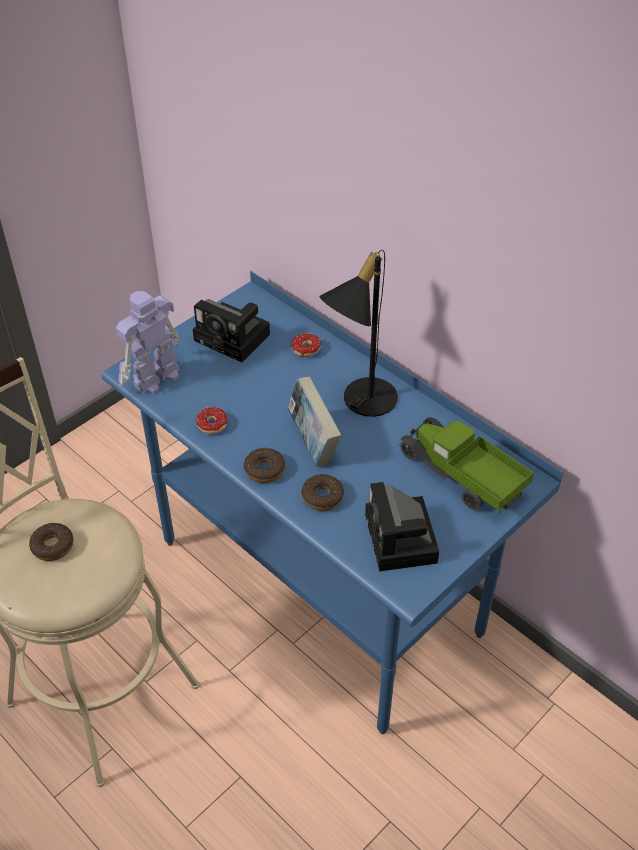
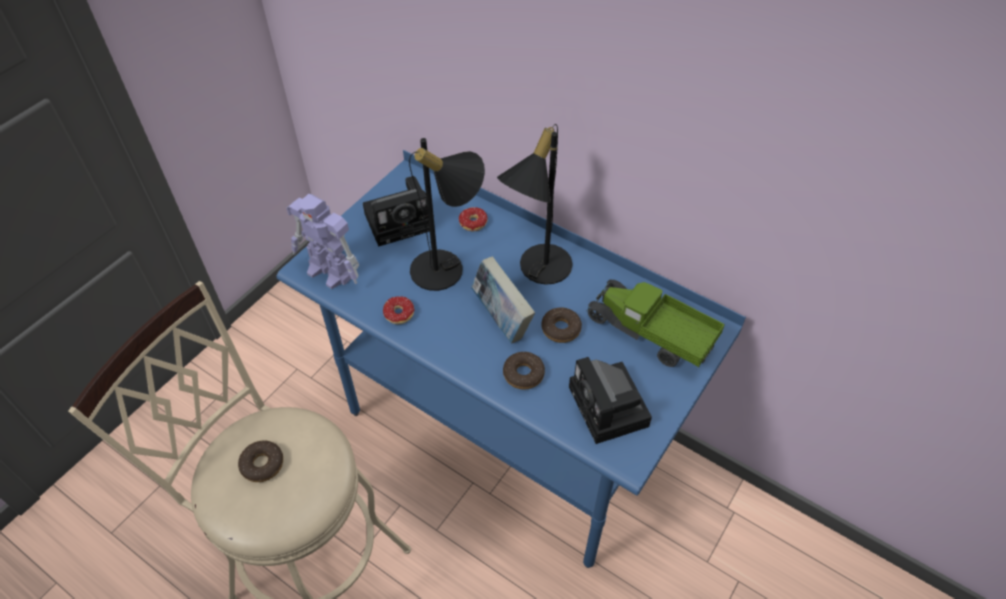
camera: 10 degrees left, 5 degrees up
(154, 378) = (331, 272): toy robot -> toy robot turned 90 degrees counterclockwise
(235, 338) = (402, 220): camera -> camera turned 45 degrees counterclockwise
(264, 469) = (461, 354): donut -> donut (561, 329)
(269, 389) = (447, 269): none -> black table lamp

